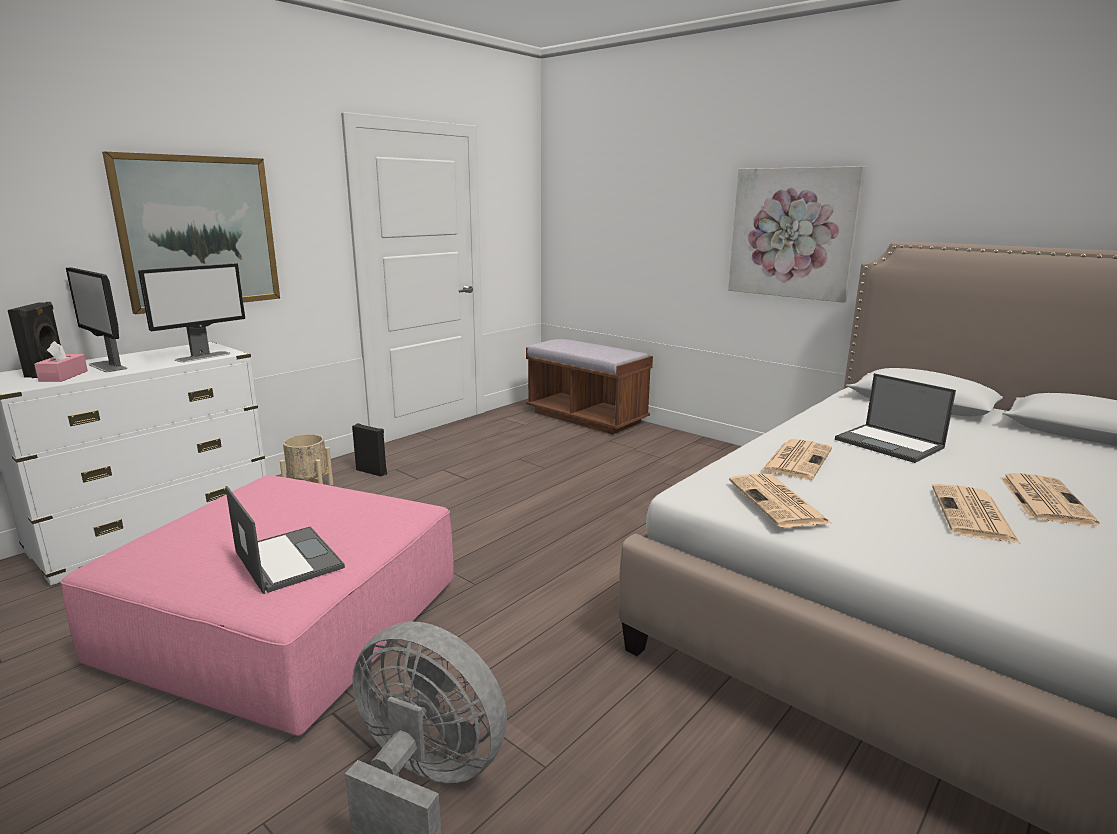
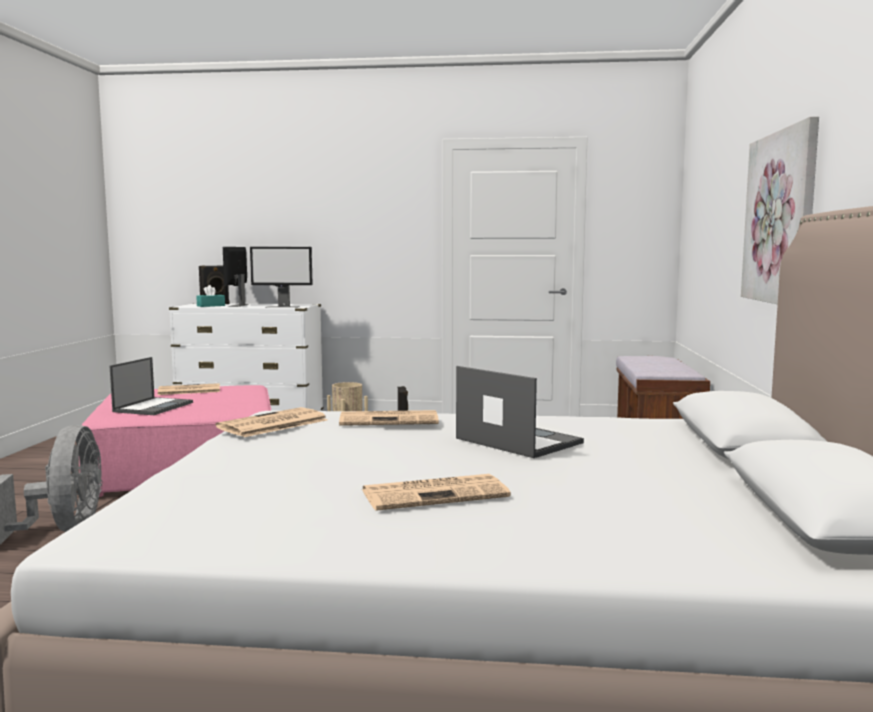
camera: 55 degrees right, 10 degrees down
(63, 376) = (211, 306): pink tissue box -> turquoise tissue box
(199, 232) = (323, 229): picture -> none
(890, 444) = (517, 441): laptop -> laptop turned 120 degrees clockwise
(973, 515) = (339, 473): newspaper -> newspaper (188, 390)

